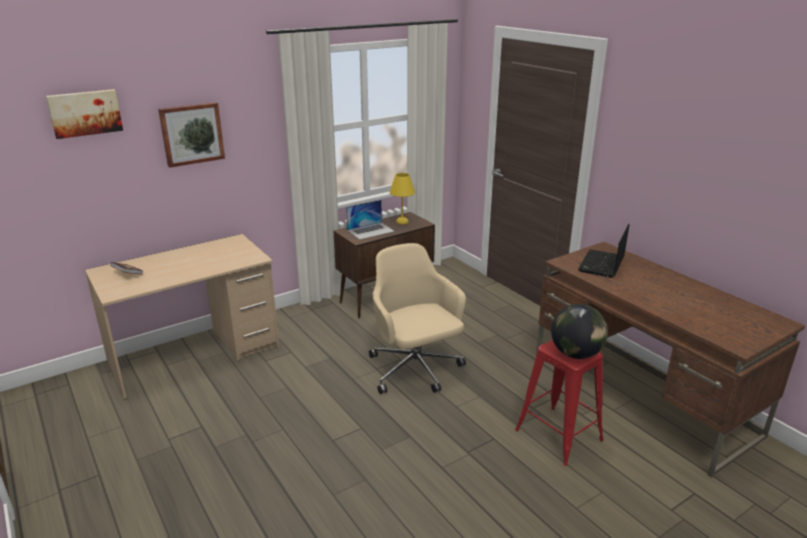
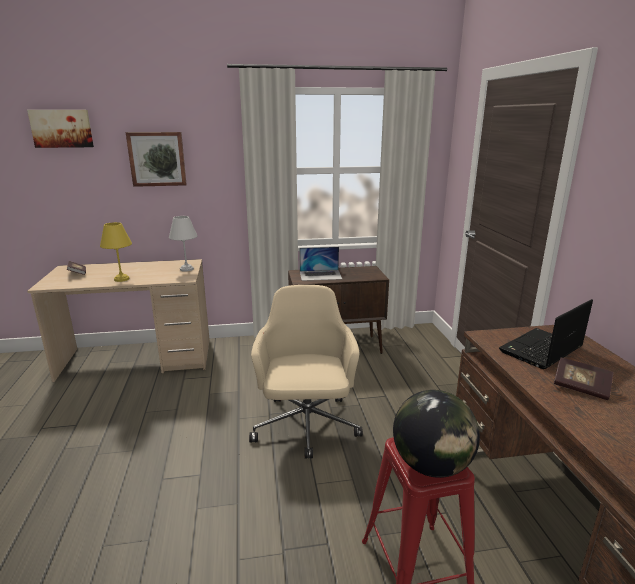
camera: 25 degrees right, 5 degrees down
(244, 248) = (187, 269): none -> white table lamp
(401, 221) = (358, 272): yellow table lamp -> yellow table lamp (121, 279)
(638, 284) = (580, 387): none -> book

